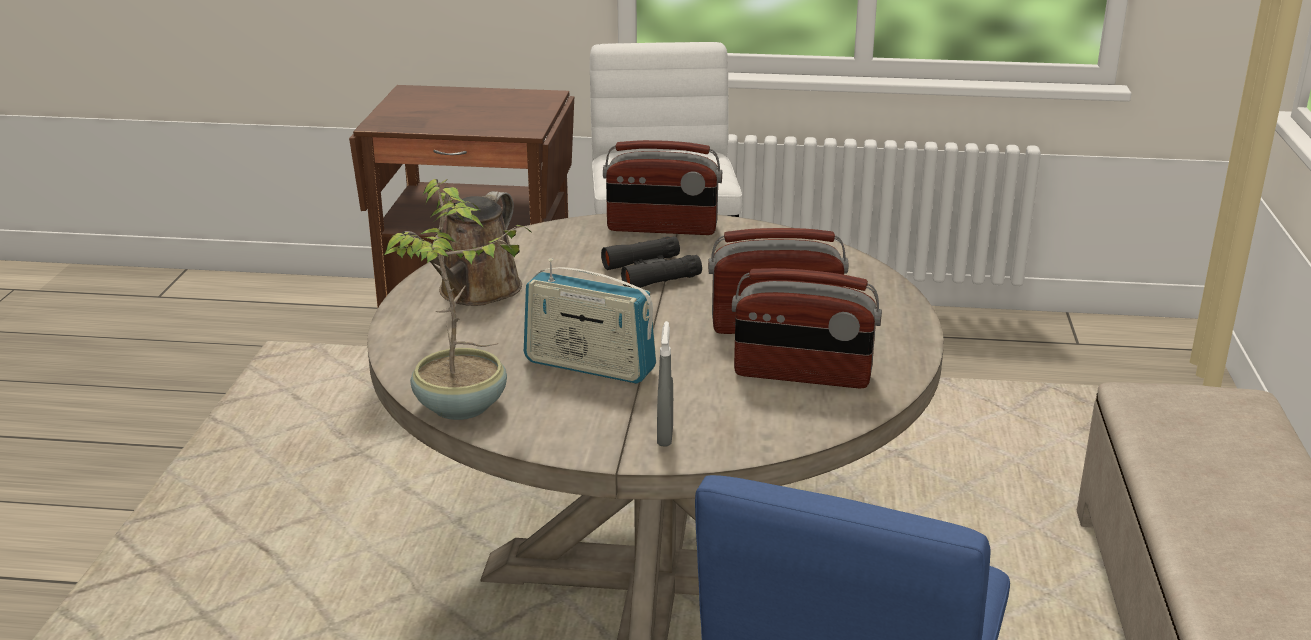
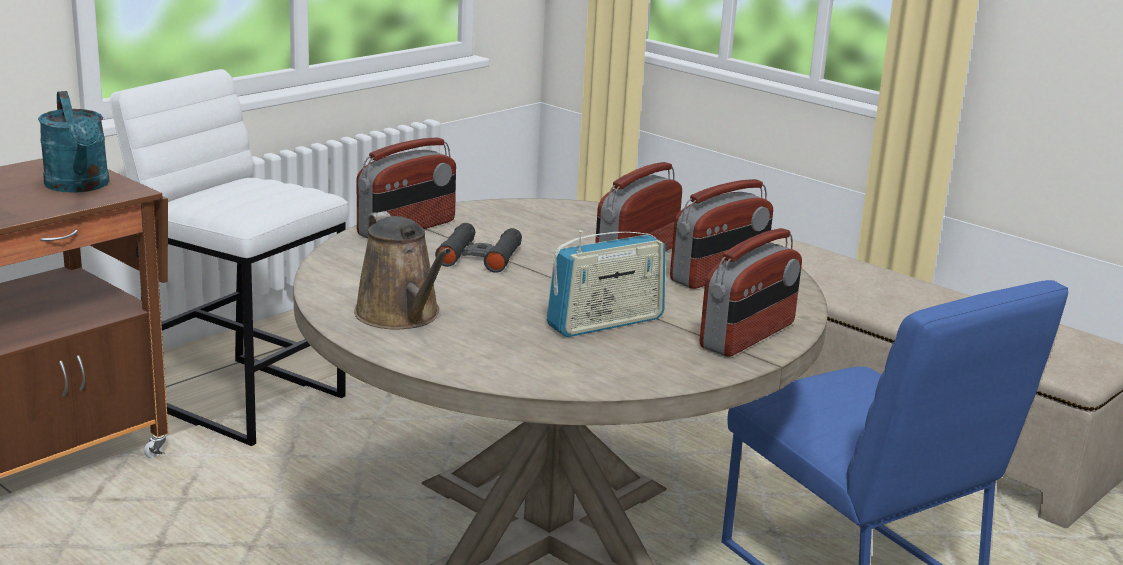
camera: 55 degrees left, 5 degrees down
(462, 407) = (606, 381): potted plant -> none
(507, 117) = (79, 186): none -> turquoise watering can
(665, 436) = (748, 336): grey spray bottle -> radio

